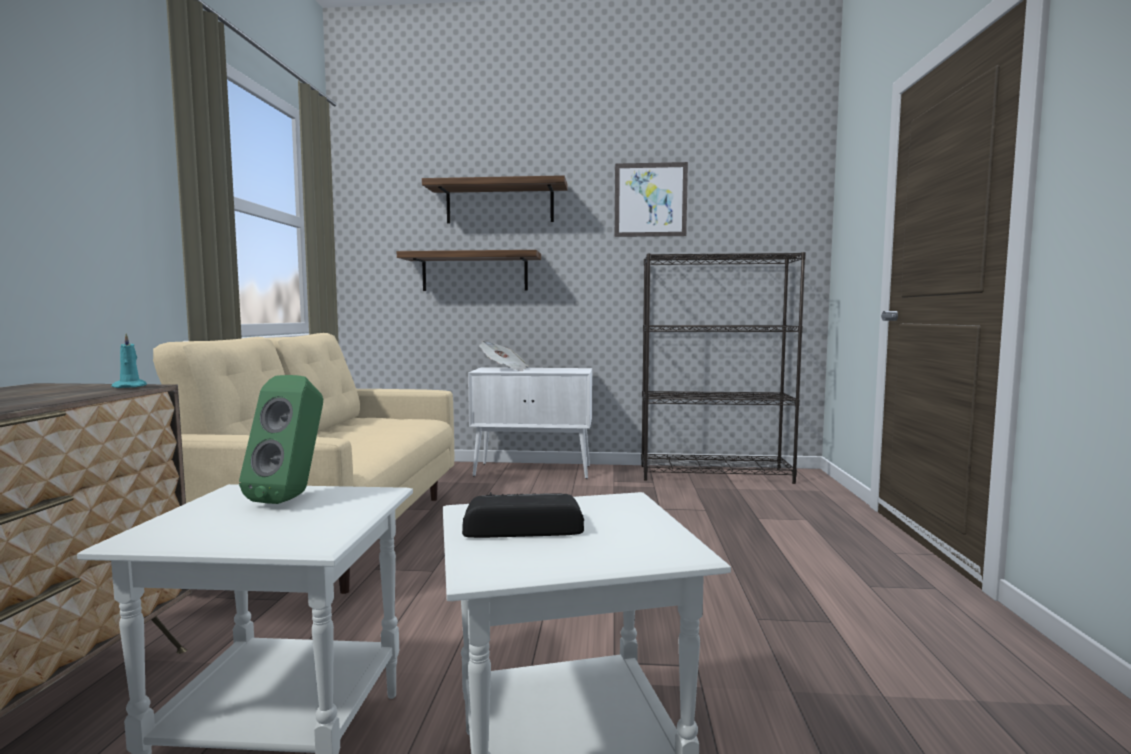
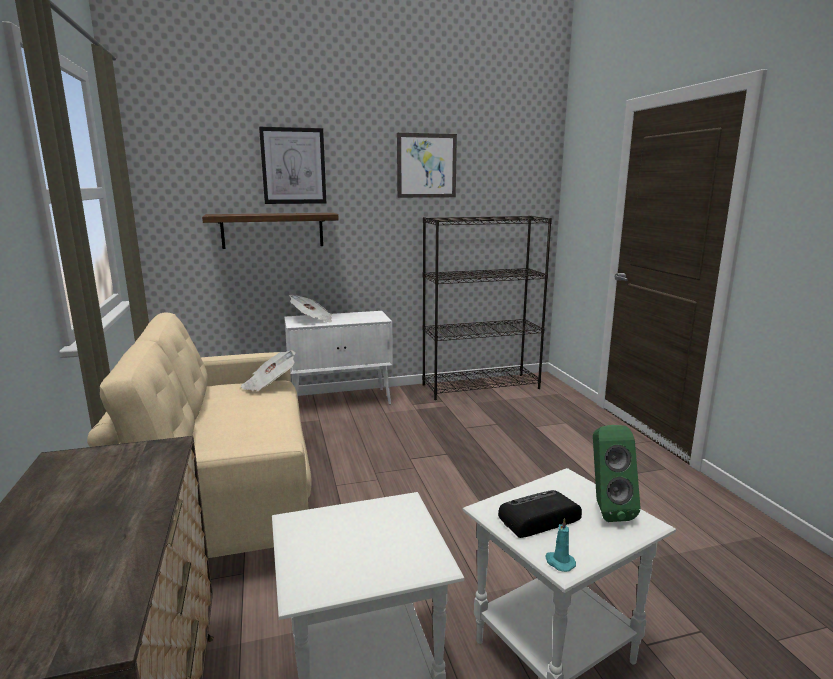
camera: 20 degrees left, 10 degrees up
(130, 387) = (165, 449): turquoise candle -> turquoise candle (559, 562)
(292, 497) = (350, 521): green speaker -> green speaker (606, 509)
(417, 420) = (269, 385): none -> newspaper
(500, 204) = (293, 166): shelf -> picture

